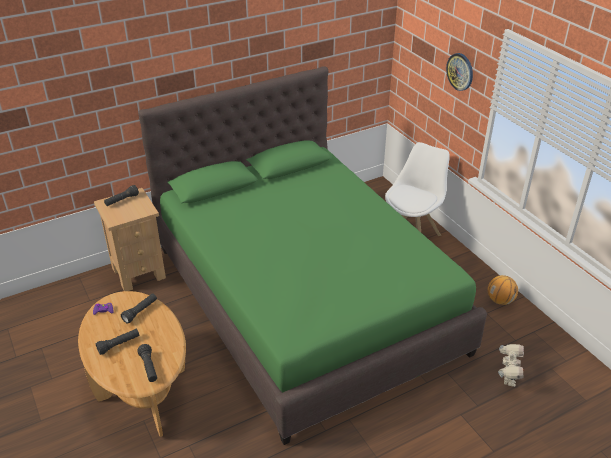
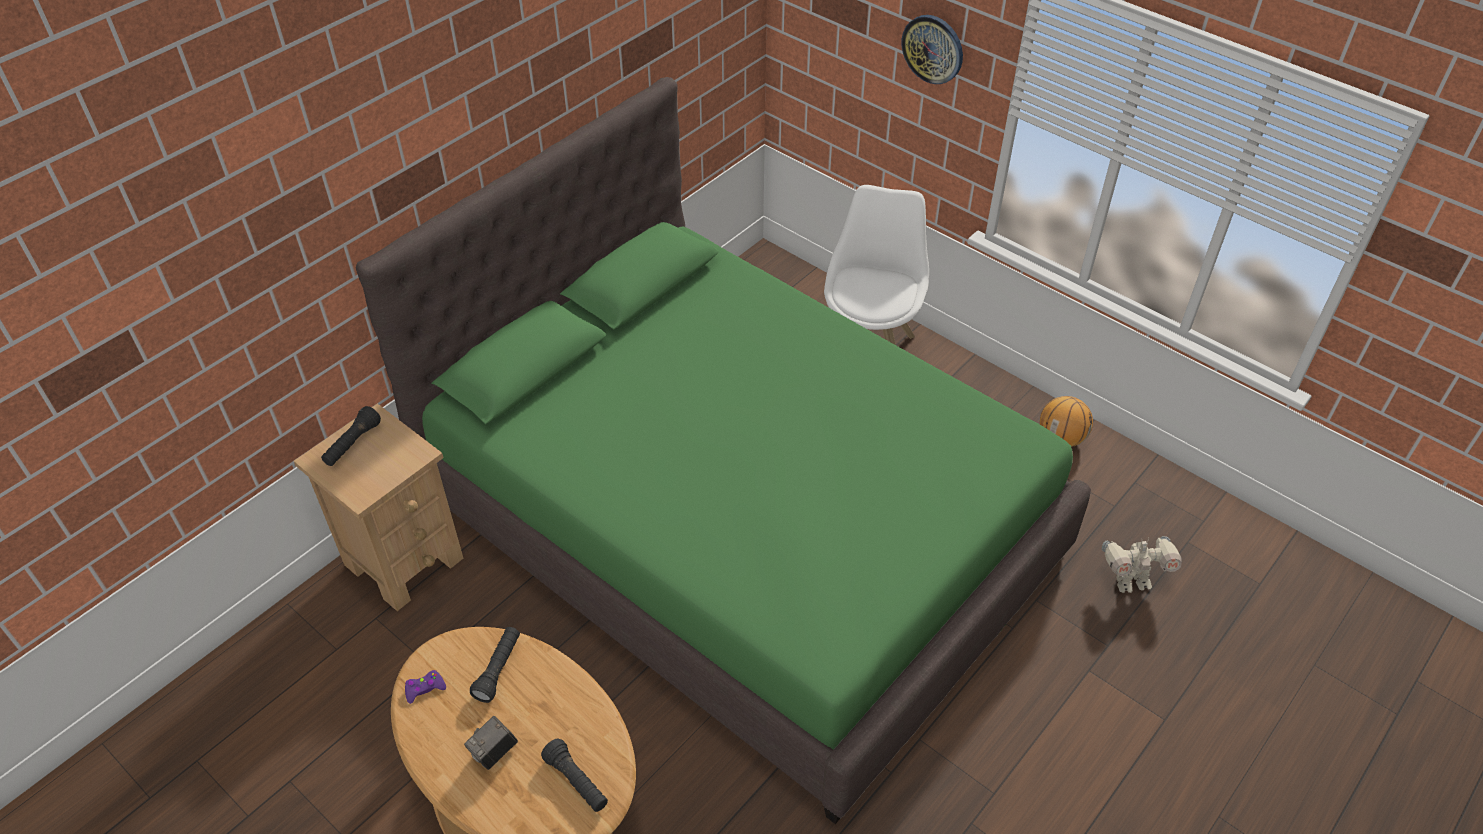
camera: 20 degrees left, 10 degrees up
(119, 345) = (494, 753): black flashlight -> camera
(507, 378) = (1131, 581): toy robot -> toy robot turned 90 degrees clockwise

